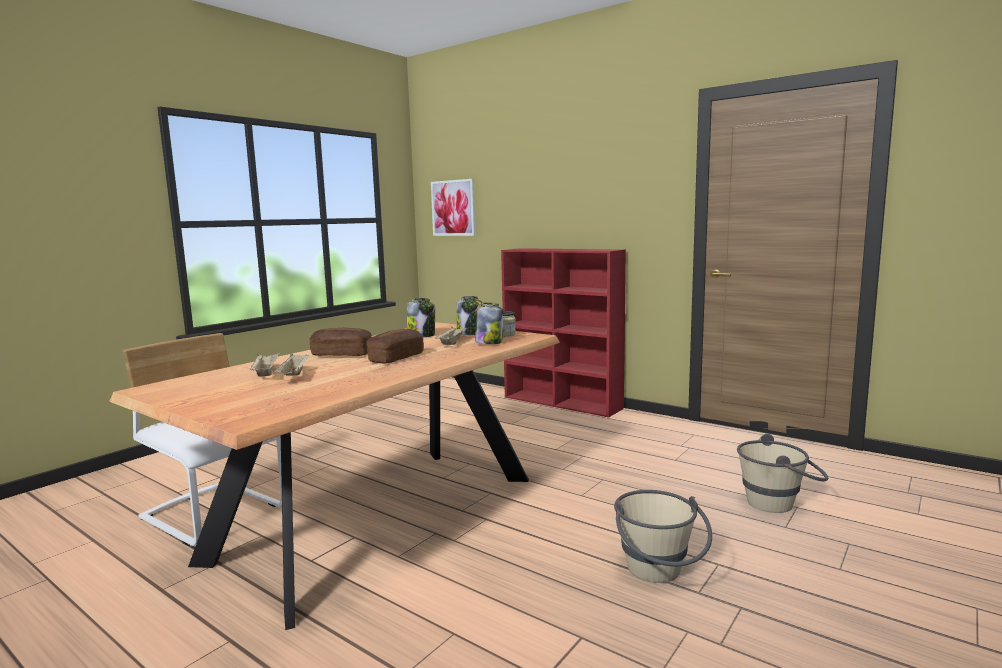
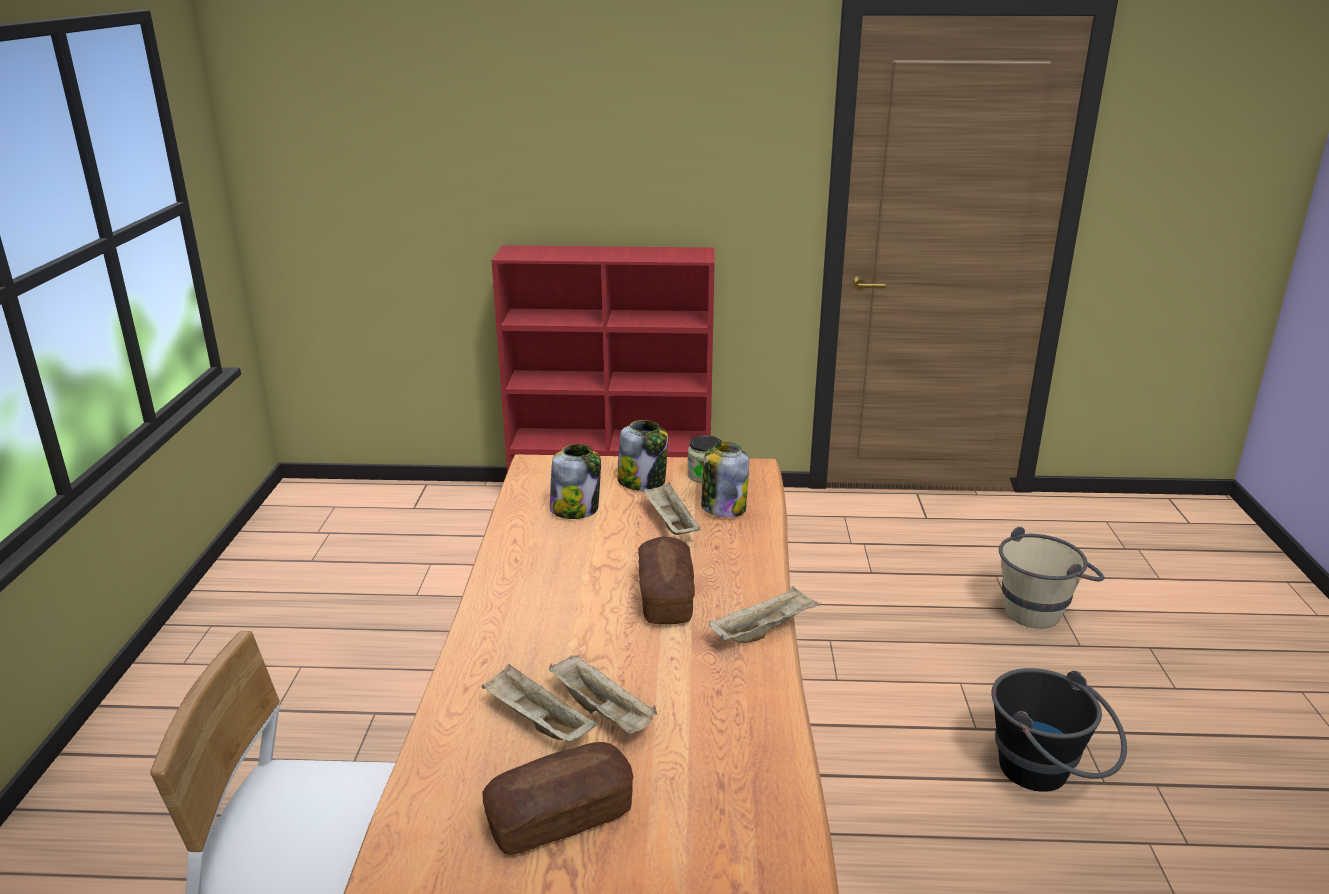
camera: 35 degrees left, 15 degrees up
(342, 354) = (552, 612): bread -> bread (560, 818)
(414, 371) = (764, 631): none -> beige tray
(453, 208) = (335, 164): picture -> none
(658, 574) = (1047, 775): beige bucket -> black bucket

